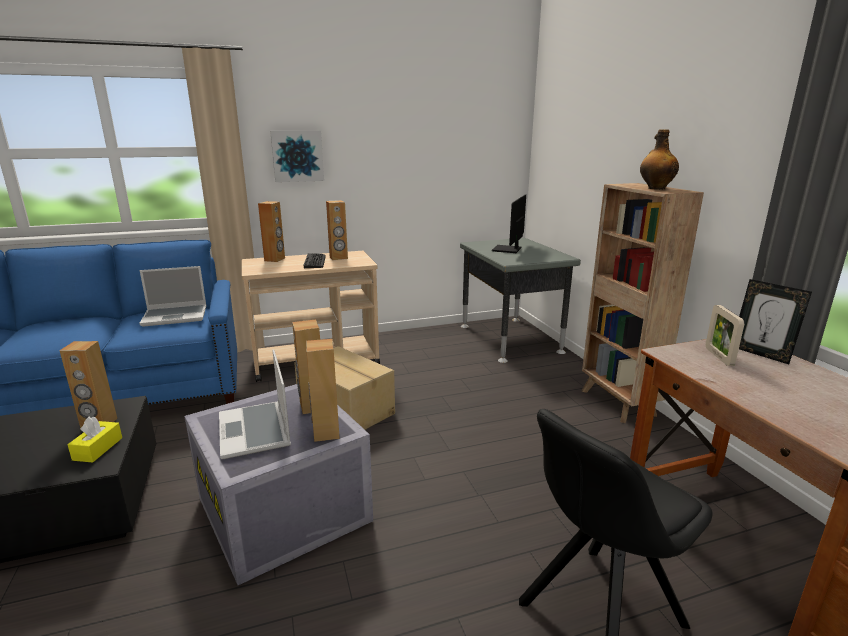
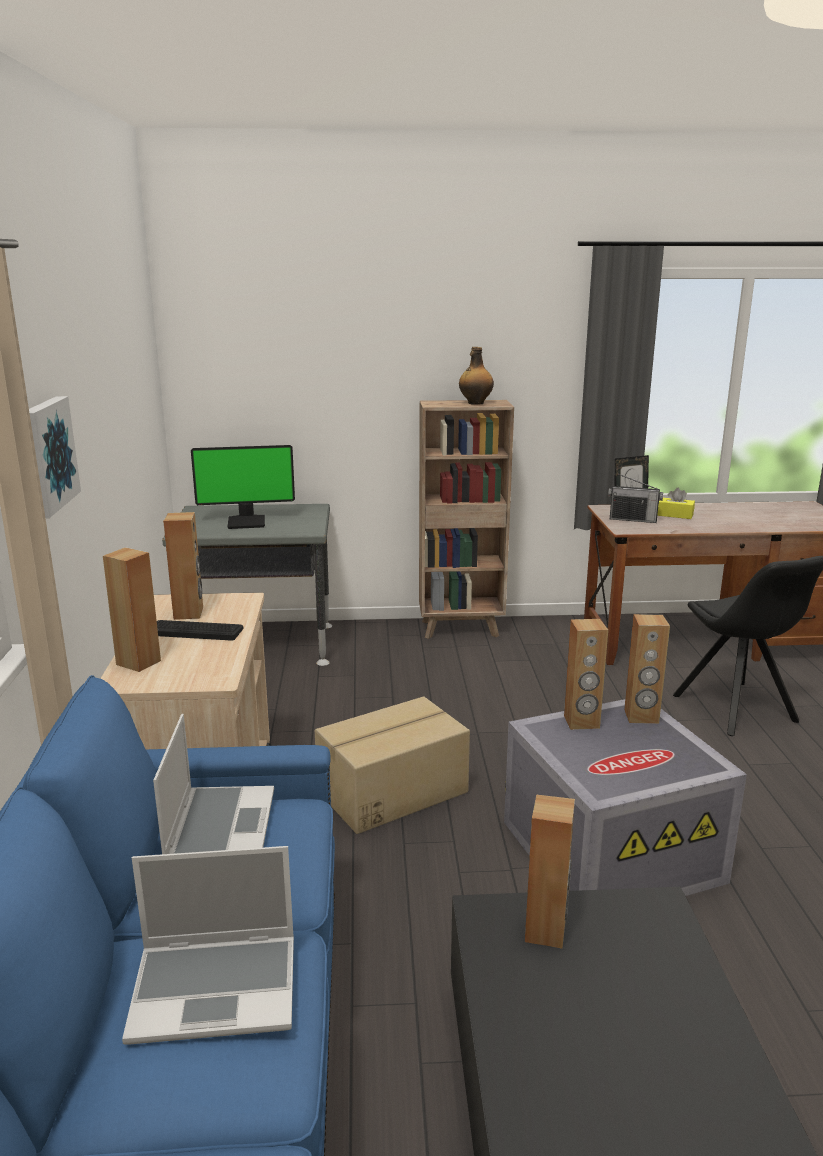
camera: 75 degrees left, 0 degrees up
(98, 449) = (619, 916): yellow tissue box -> yellow tissue box (675, 515)
(255, 431) = (636, 757): laptop -> laptop (217, 988)
(508, 250) = (247, 522): monitor -> monitor turned 45 degrees counterclockwise
(718, 356) = (633, 519): picture frame -> radio

